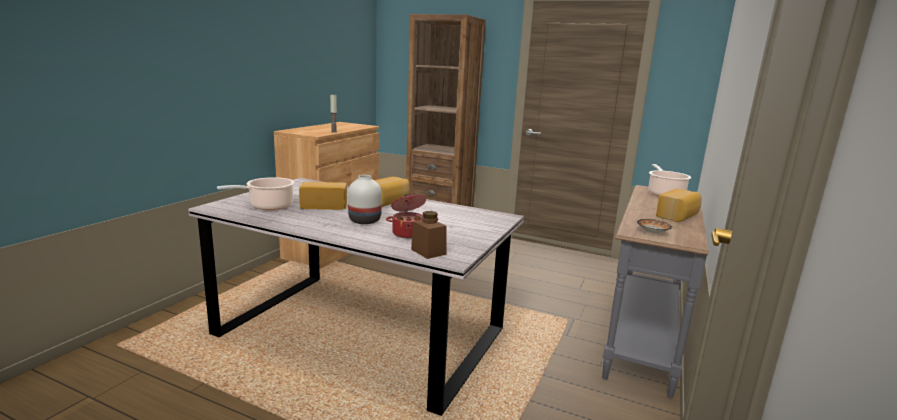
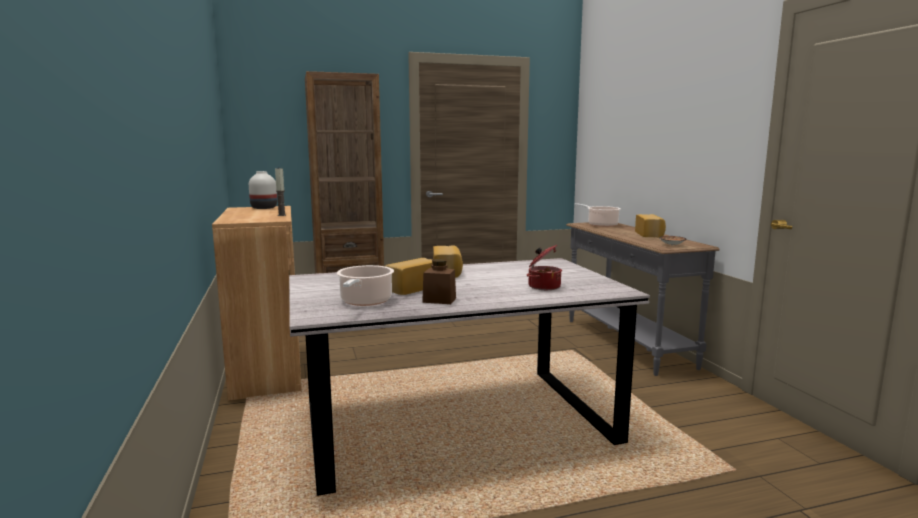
camera: 40 degrees left, 5 degrees down
(365, 220) = (484, 288): white vase -> white vase (264, 208)
(428, 252) = (596, 292): brown jar -> brown jar (439, 300)

